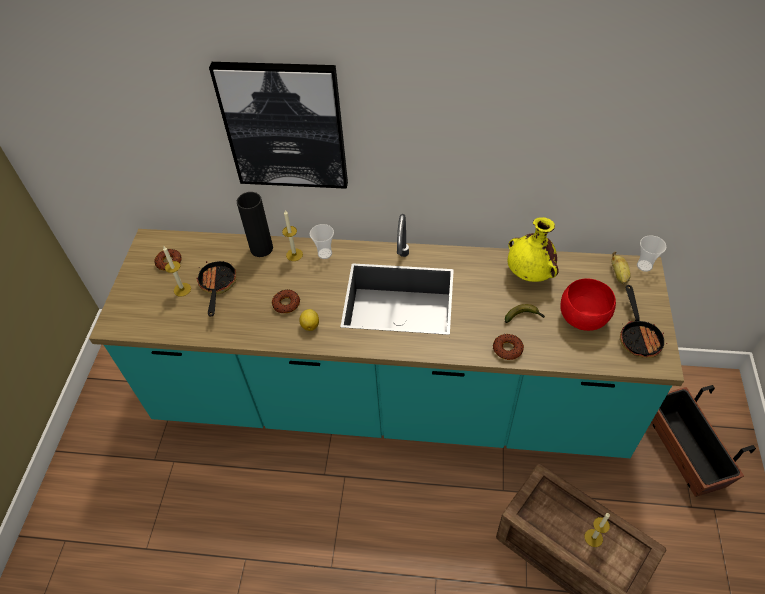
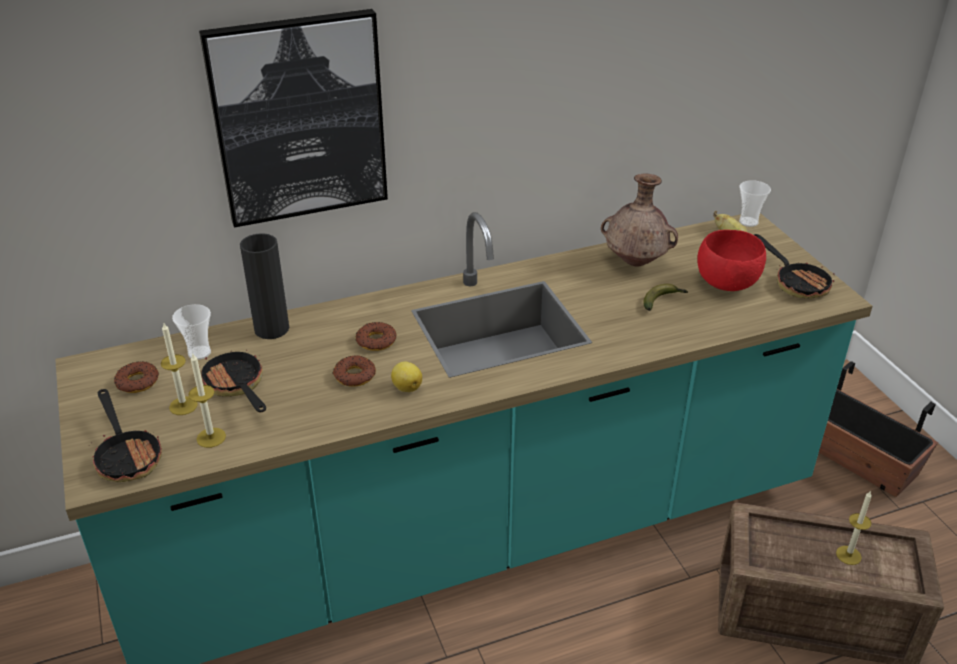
camera: 30 degrees left, 15 degrees down
(136, 314) = (127, 455): none -> frying pan
(294, 254) = (324, 322): candle -> candle (211, 437)
(325, 253) = (366, 310): cup -> cup (199, 353)
(507, 349) = (670, 335): donut -> donut (376, 341)
(530, 275) = (636, 262): yellow vase -> brown vase

